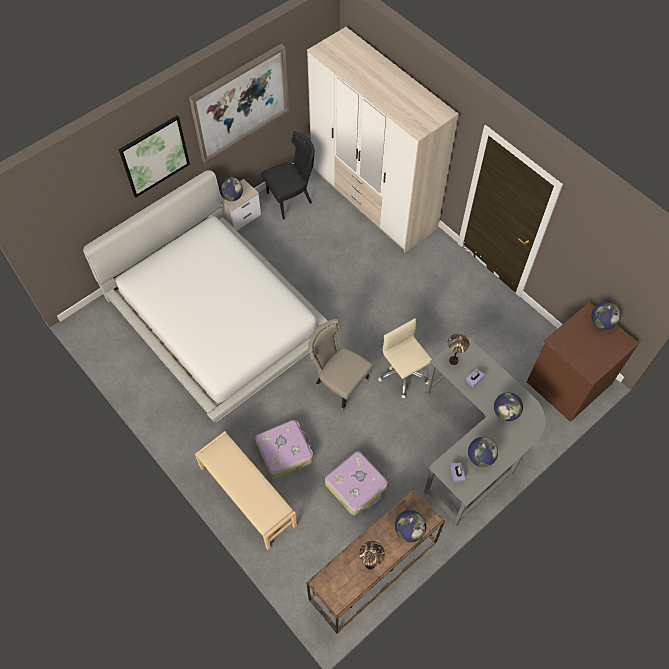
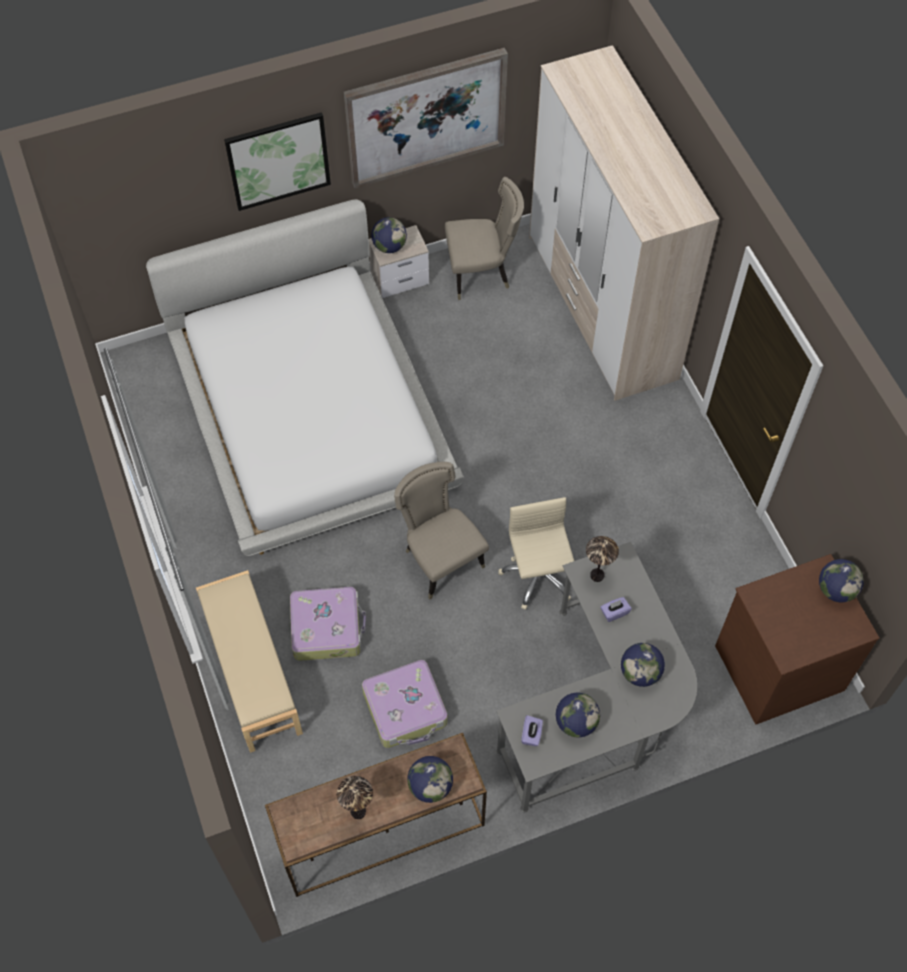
camera: 20 degrees right, 0 degrees up
(291, 199) = (482, 274): black chair -> beige chair

